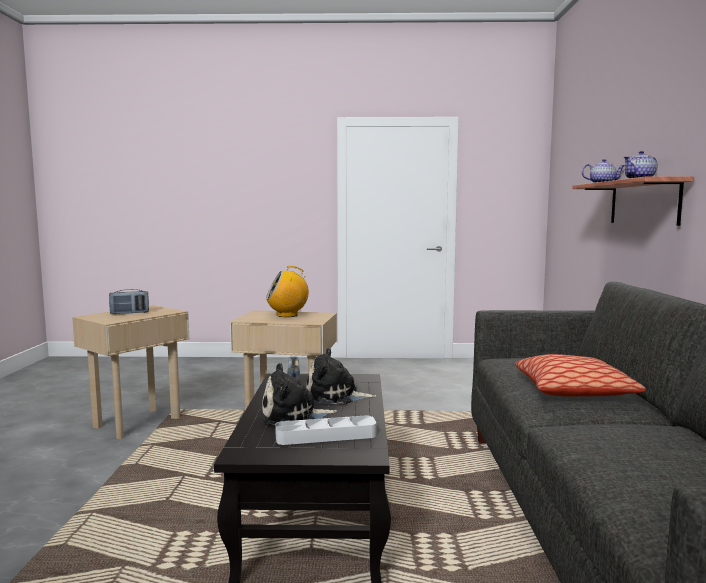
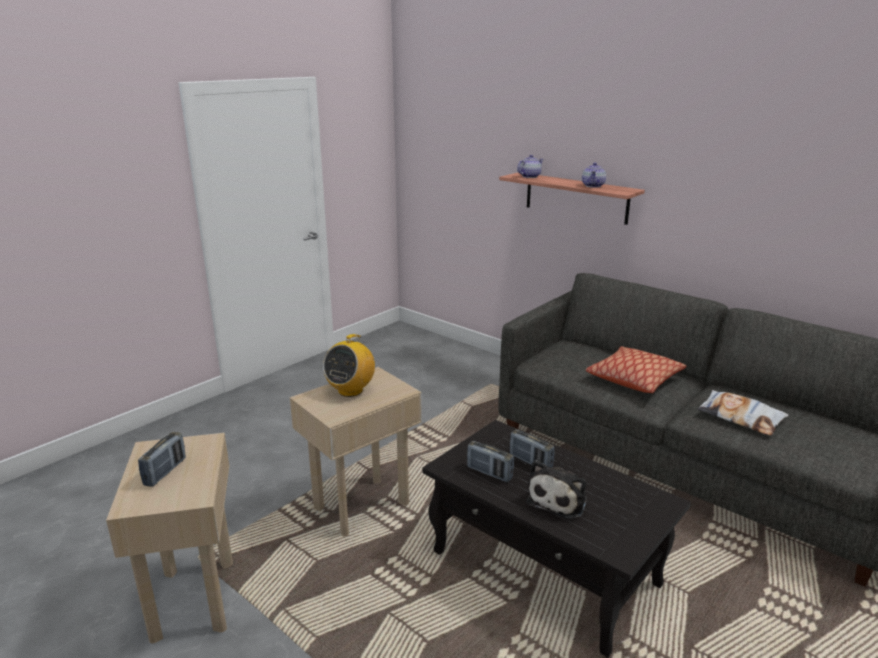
camera: 50 degrees left, 15 degrees up
(326, 436) = (616, 503): grey tray -> none
(335, 396) = (530, 462): plush toy -> radio
(620, 444) = (740, 417): none -> pillow

